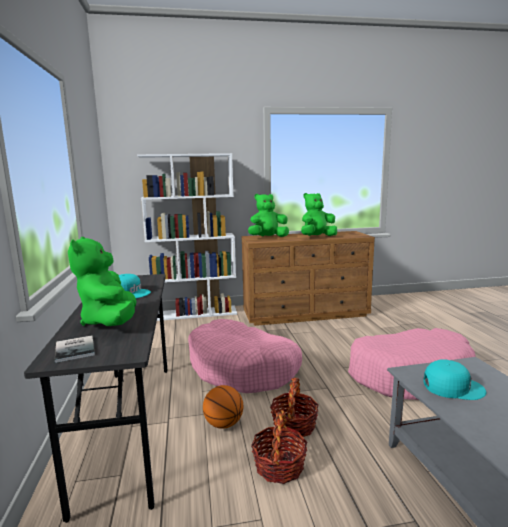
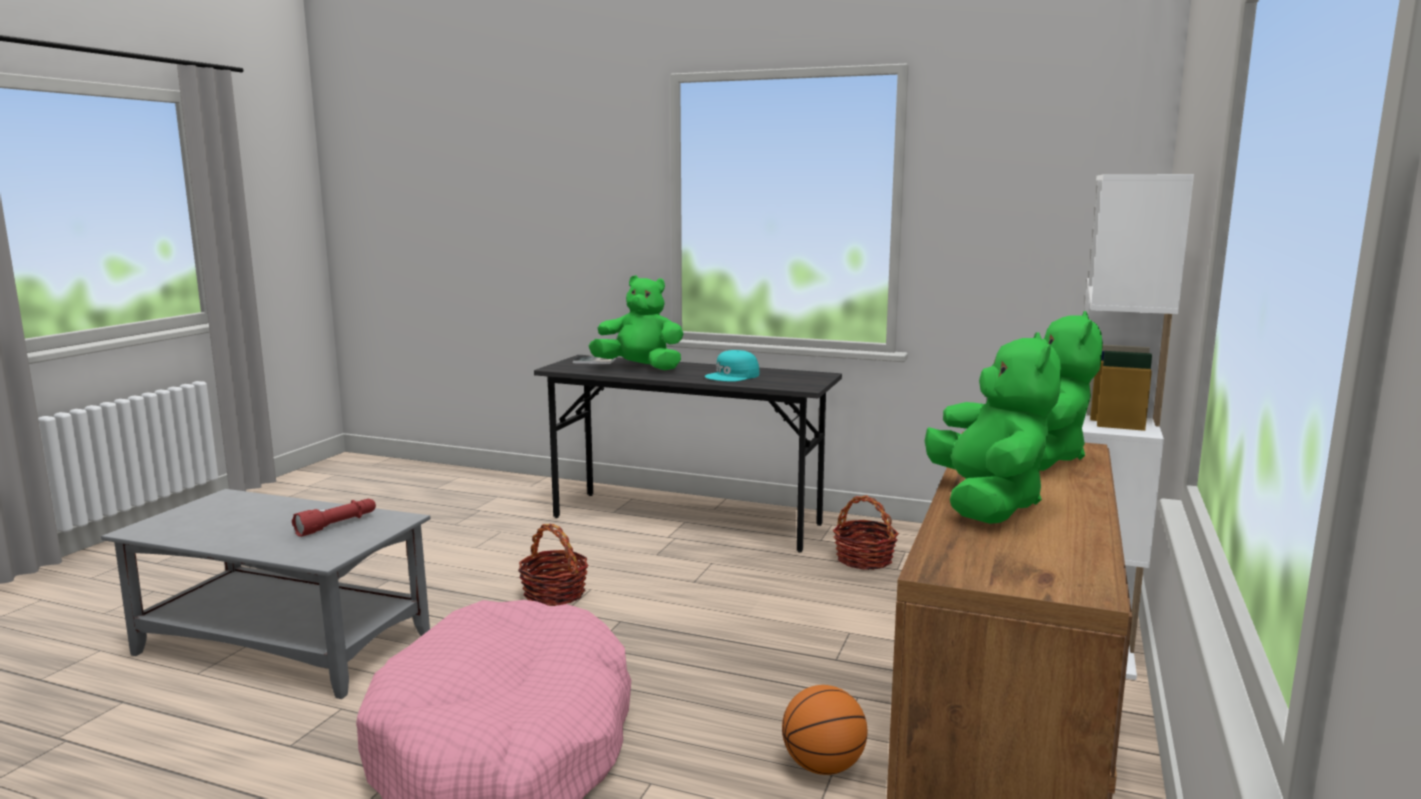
camera: 120 degrees right, 0 degrees up
(223, 424) = (619, 560): basketball -> basketball (823, 766)
(243, 368) = (743, 602): pink dog bed -> none
(279, 466) = (512, 568): basket -> basket (864, 559)
(452, 387) = (337, 525): turquoise cap -> red flashlight

